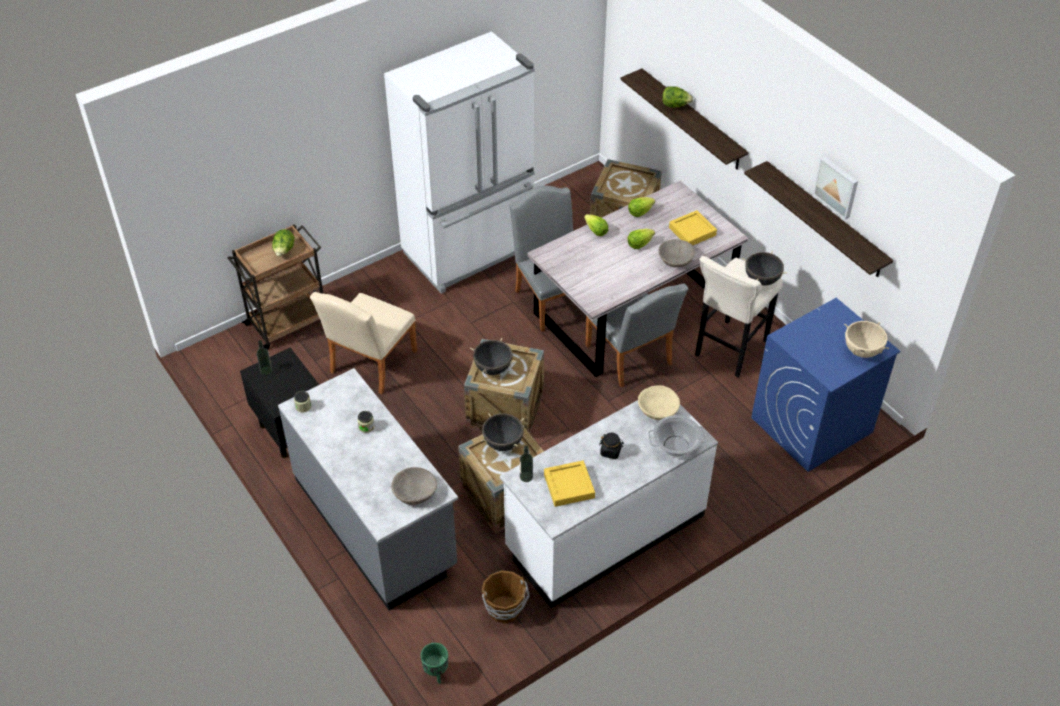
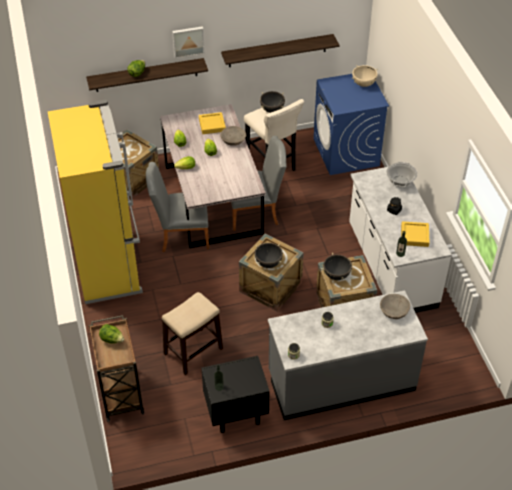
camera: 70 degrees left, 0 degrees up
(370, 365) = (193, 351): beige chair -> stool
(436, 673) = (470, 376): green planter -> none
(470, 252) = (108, 266): white fridge -> yellow fridge
(504, 609) = (433, 330): brown bucket -> none
(658, 409) = (368, 180): beige bowl -> none
(837, 186) = (281, 24): picture -> picture (188, 41)

